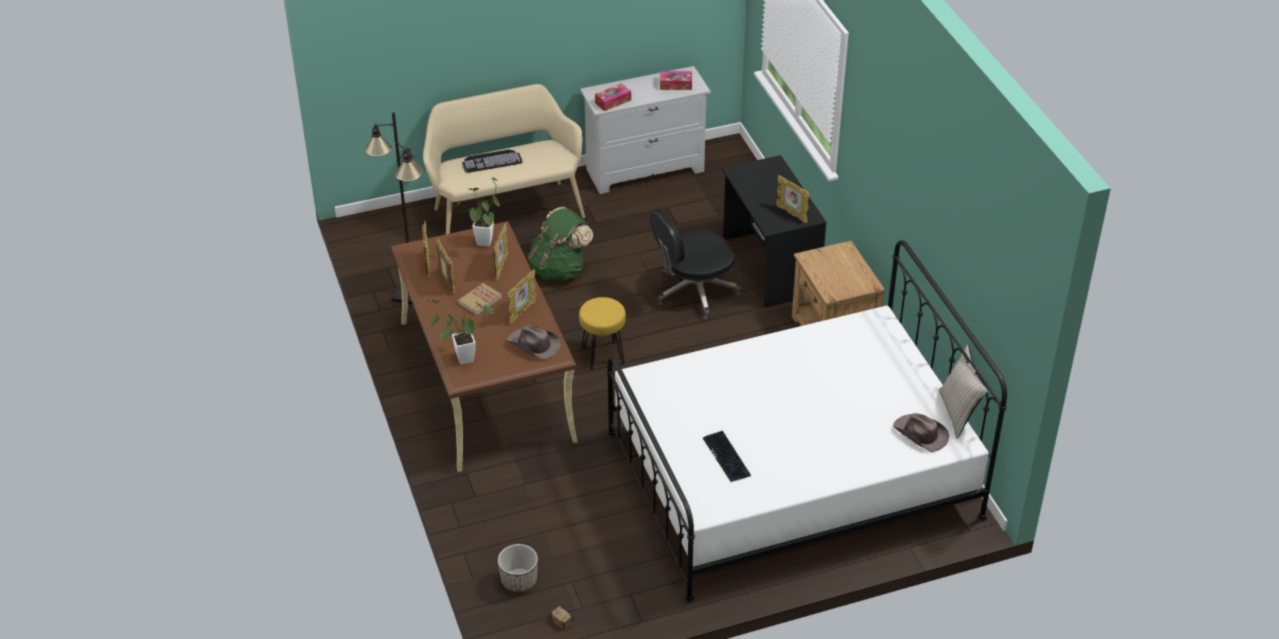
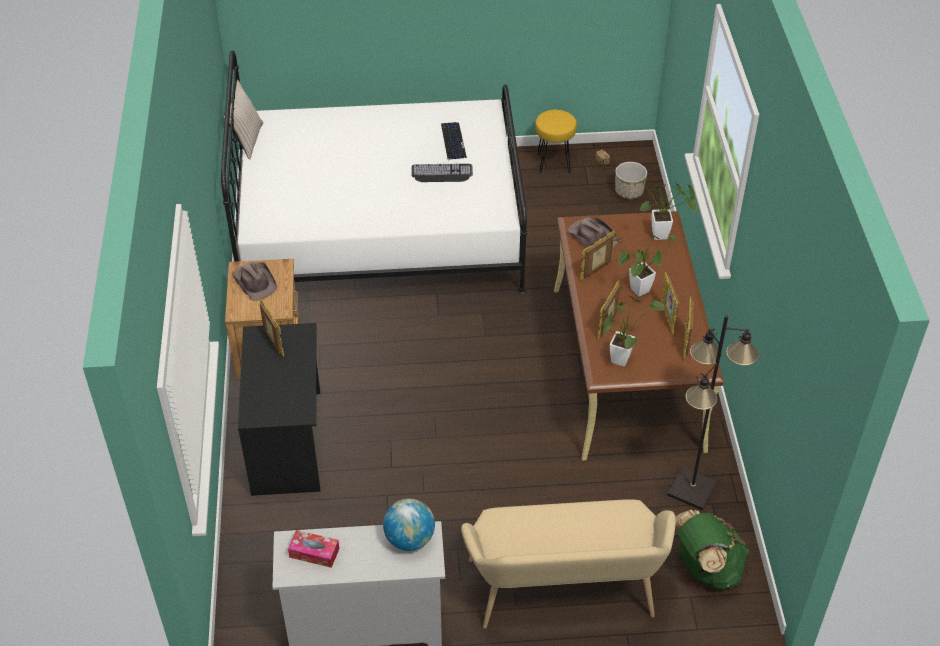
camera: 165 degrees left, 5 degrees up
(480, 300) = (636, 292): book -> potted plant
(491, 160) = (583, 540): keyboard -> keyboard (441, 173)
(560, 269) = (519, 487): green backpack -> green backpack (706, 568)
(603, 356) = (504, 369): yellow stool -> yellow stool (553, 163)
(613, 101) = (409, 539): tissue box -> globe
(694, 292) = (384, 425): black office chair -> none
(920, 434) = (288, 131): brown hat -> brown hat (255, 281)

